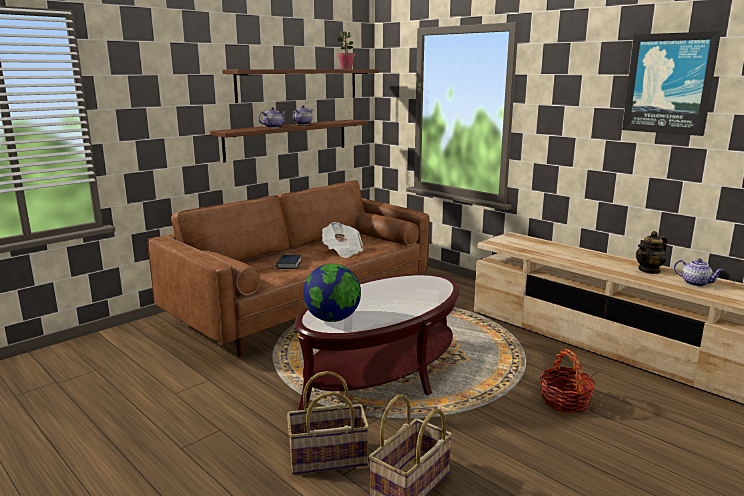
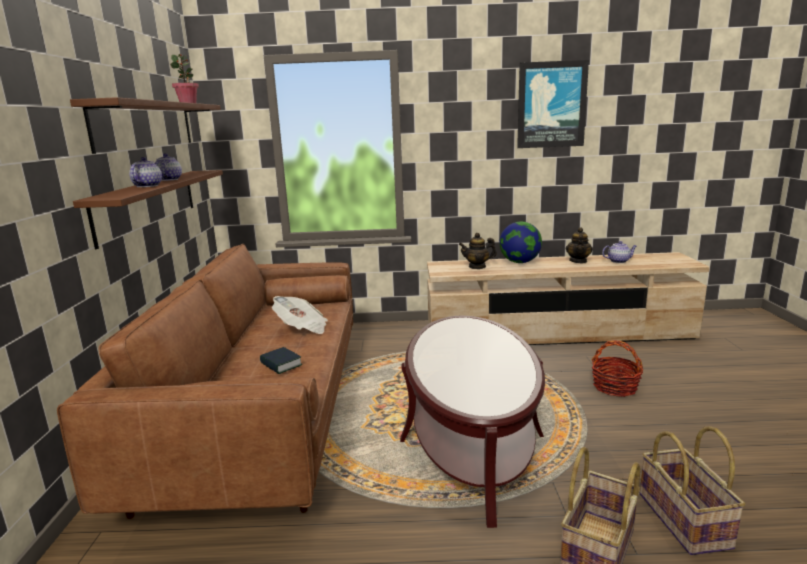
camera: 45 degrees left, 0 degrees up
(332, 319) = (482, 395): globe -> globe (520, 262)
(537, 247) = (477, 266): none -> teapot

